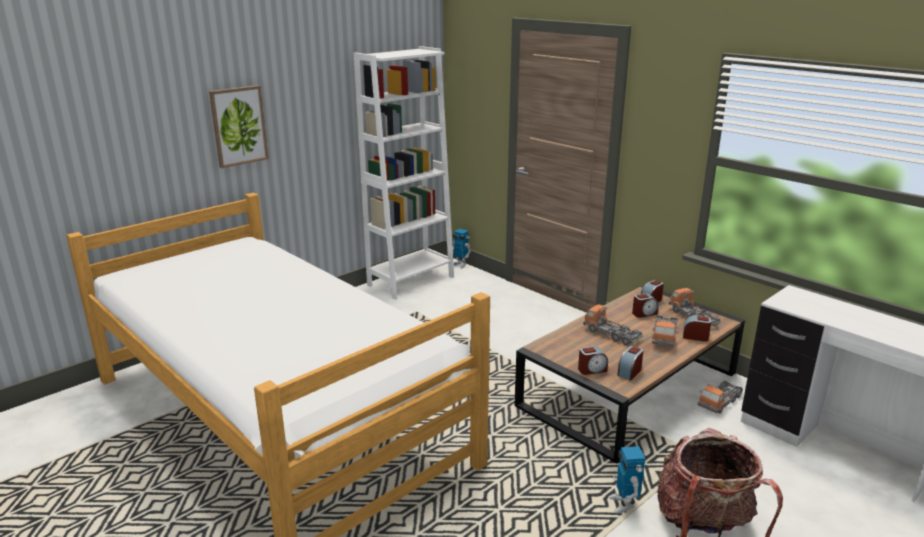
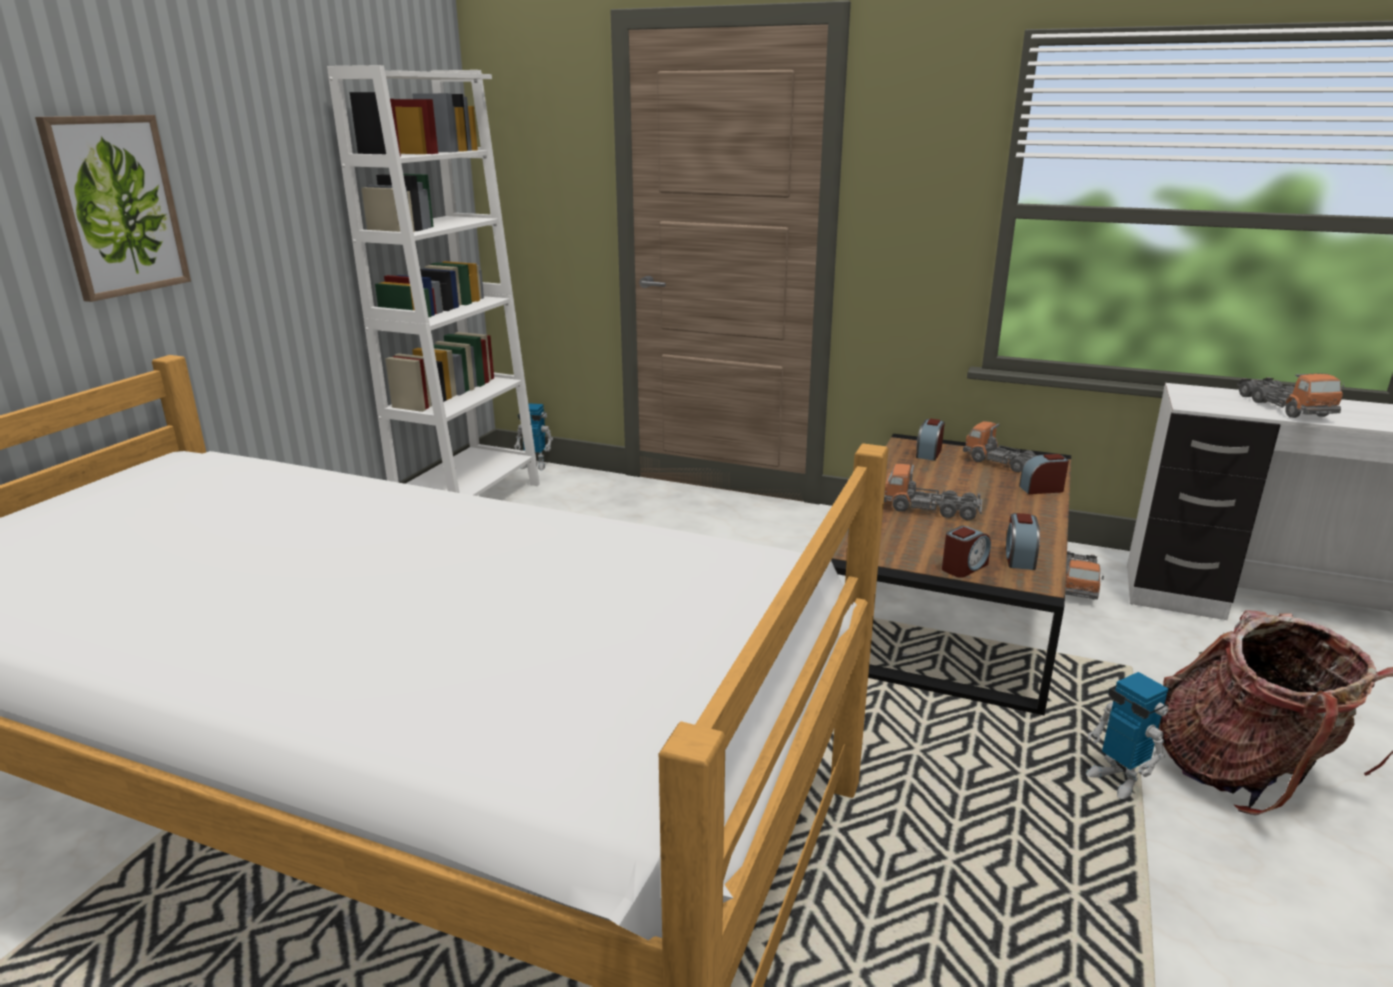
camera: 25 degrees left, 0 degrees up
(644, 313) = (939, 471): alarm clock -> none
(664, 336) = (1002, 497): toy truck -> toy truck (1283, 407)

